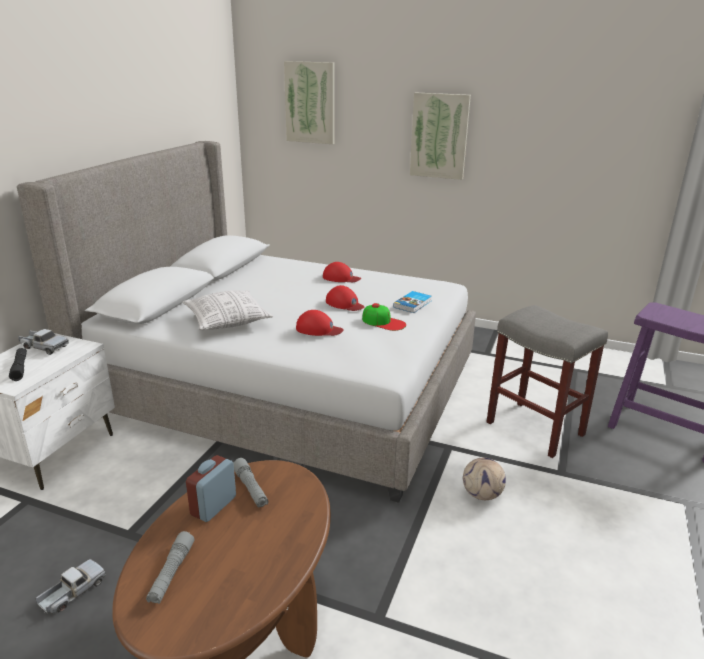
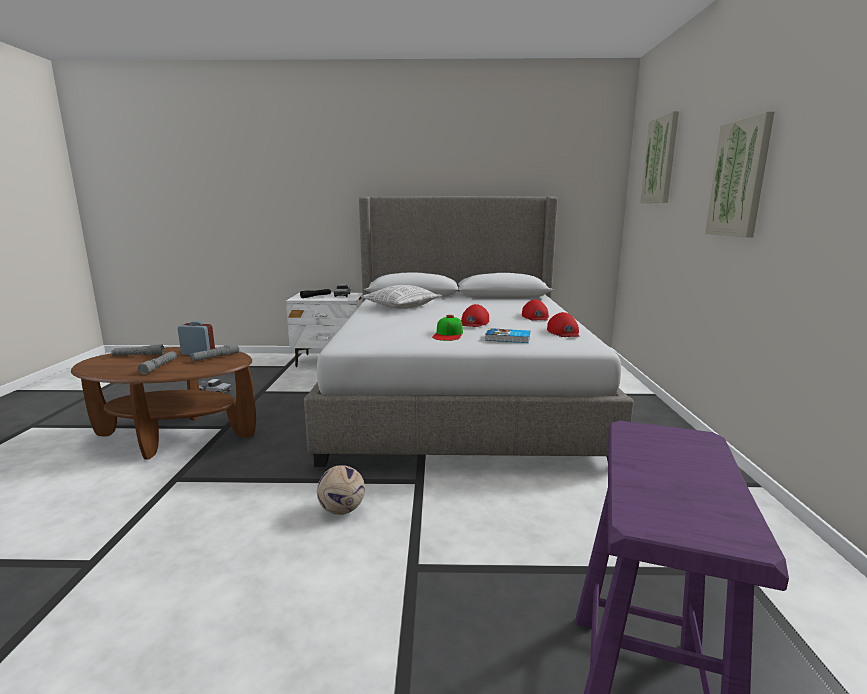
camera: 70 degrees right, 10 degrees down
(263, 541) = (159, 366): none -> grey flashlight
(318, 329) = (405, 320): red cap -> red cap (563, 332)
(536, 429) = (505, 540): grey stool -> none

